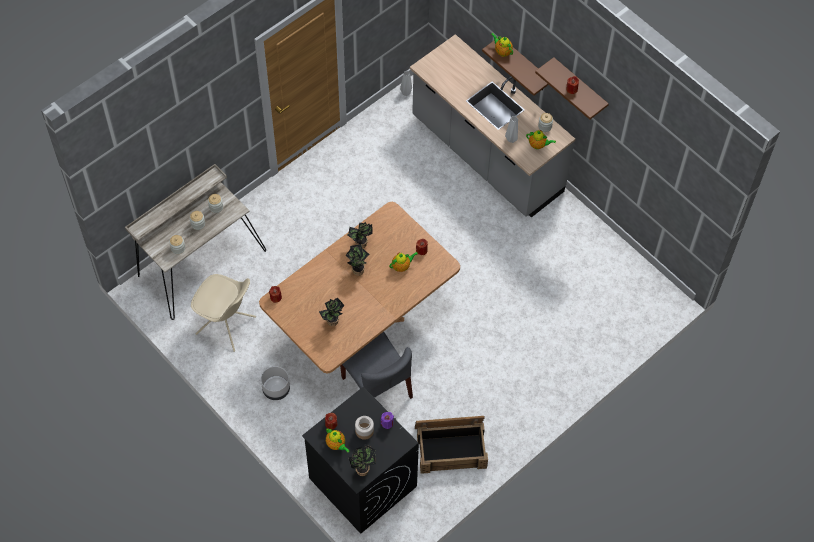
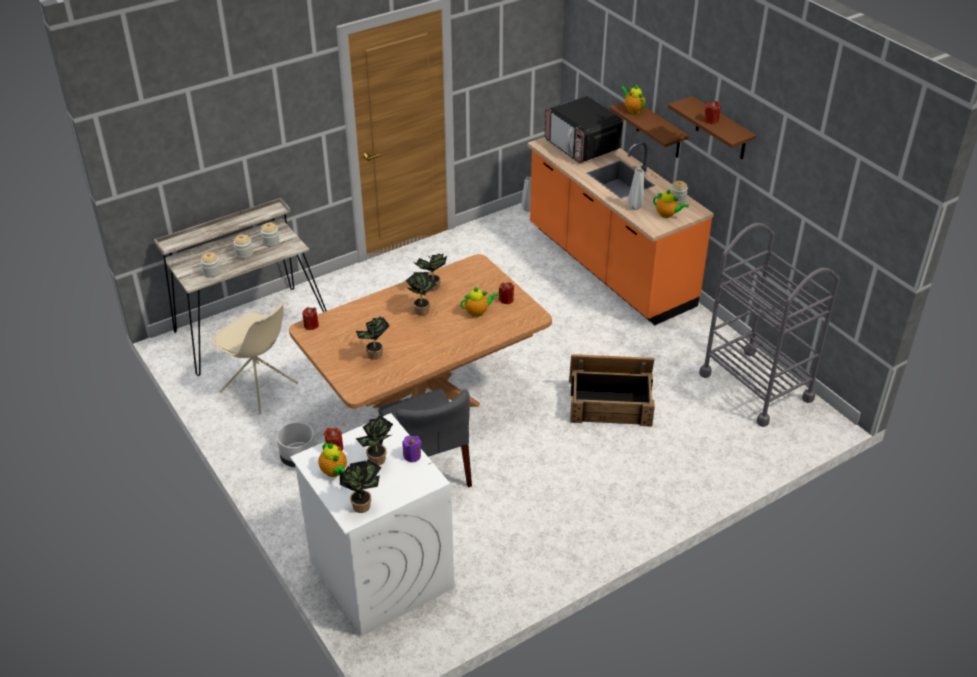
camera: 10 degrees right, 20 degrees down
(362, 482) = (380, 573): black washing machine -> white washing machine
(364, 431) = (377, 461): jar -> potted plant
(451, 446) = (511, 547): crate -> crate (610, 402)
(457, 65) = (582, 146): none -> microwave
(486, 156) = (608, 267): grey counter -> orange counter
(616, 272) = (756, 386): none -> grey cart

